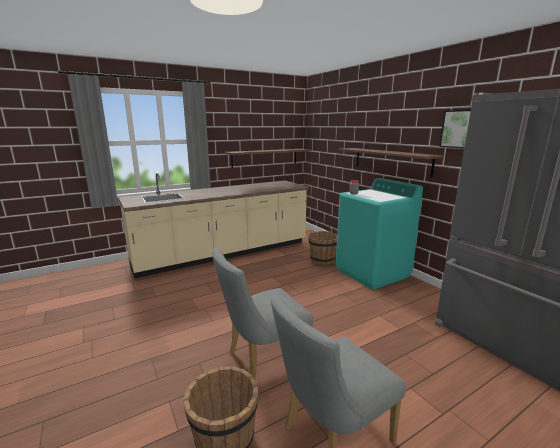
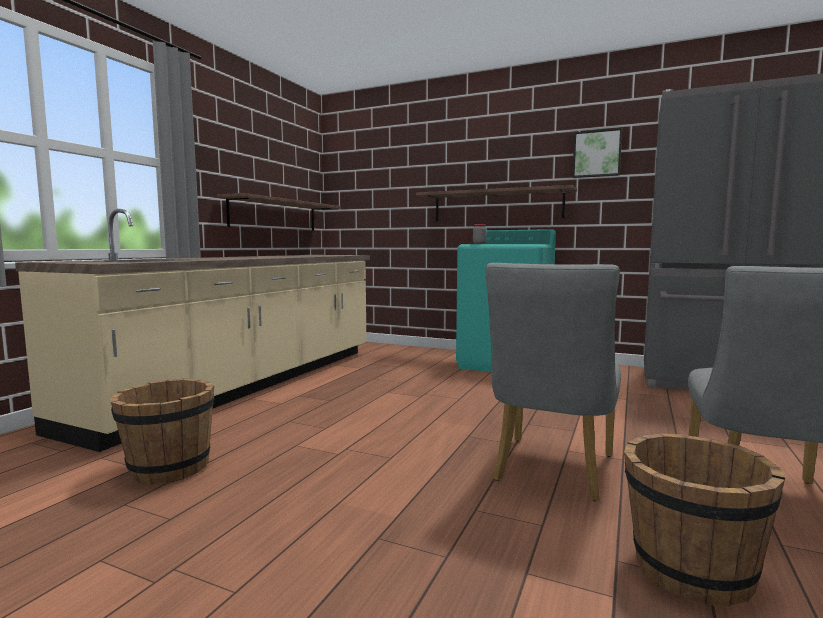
camera: 35 degrees left, 10 degrees down
(322, 260) = (423, 364): brown bucket -> brown bucket (169, 468)

